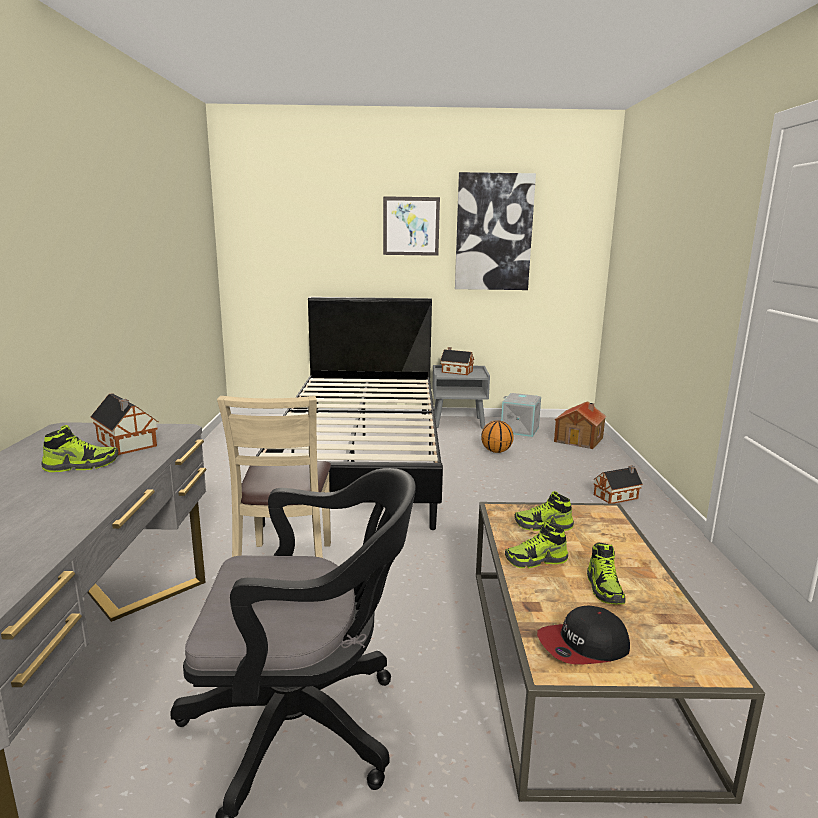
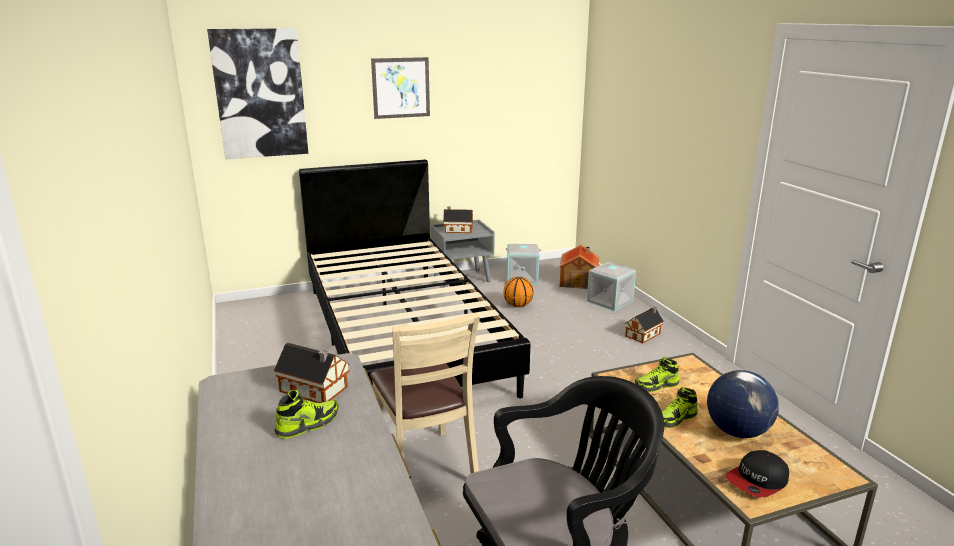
camera: 20 degrees left, 5 degrees up
(493, 232) = (481, 90): picture -> picture (260, 94)
(601, 461) = (610, 301): none -> grey storage box
(604, 589) = (737, 431): shoe -> globe

